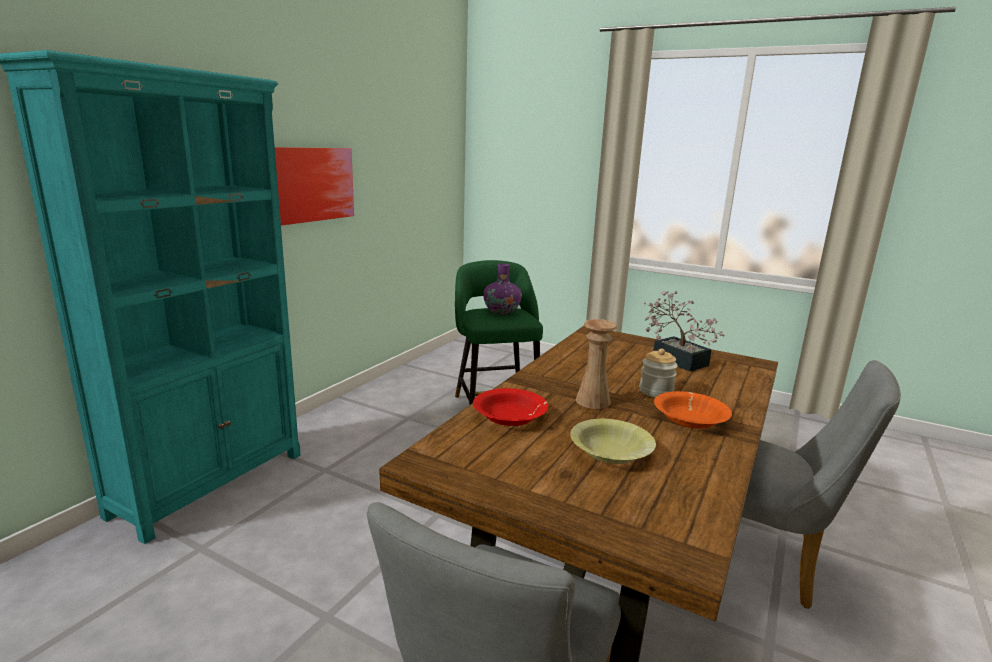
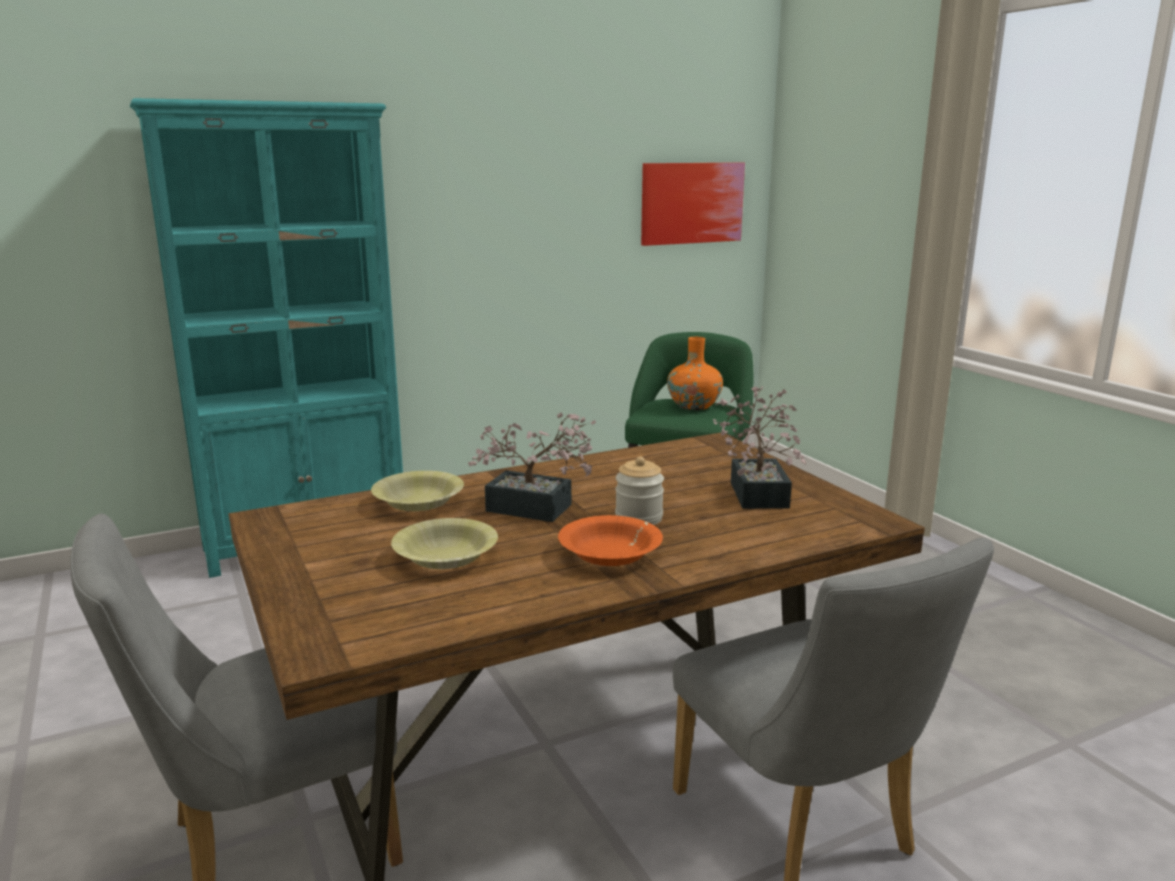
camera: 35 degrees right, 0 degrees up
(312, 184) = (481, 221): picture -> picture (691, 203)
(501, 311) = (694, 406): purple vase -> orange vase
(510, 416) = (418, 502): red bowl -> yellow bowl
(593, 401) = (537, 509): beige vase -> potted plant

